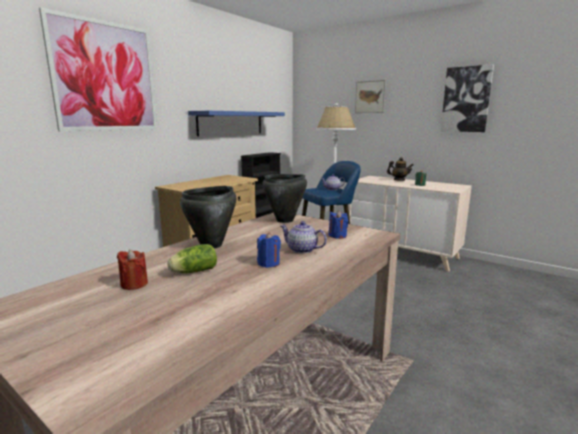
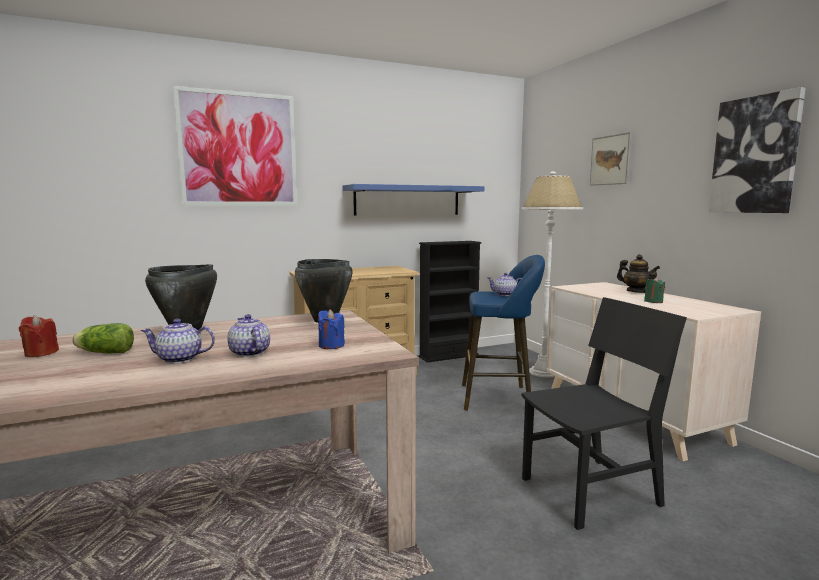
camera: 30 degrees right, 5 degrees down
(268, 263) = (180, 359): blue candle -> teapot
(430, 297) = (590, 491): none -> black chair

